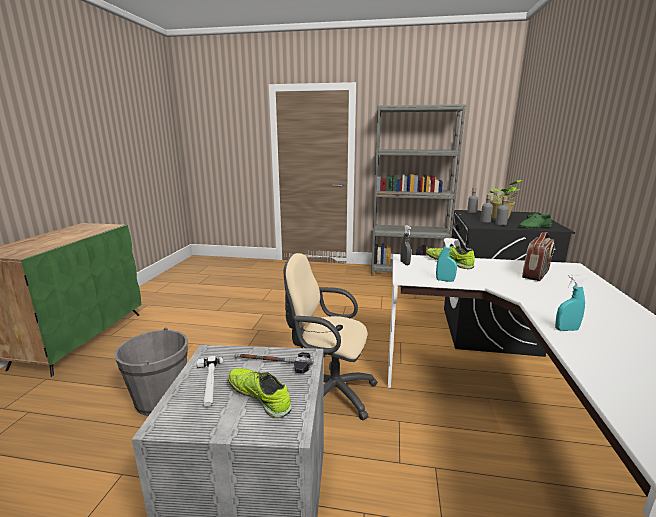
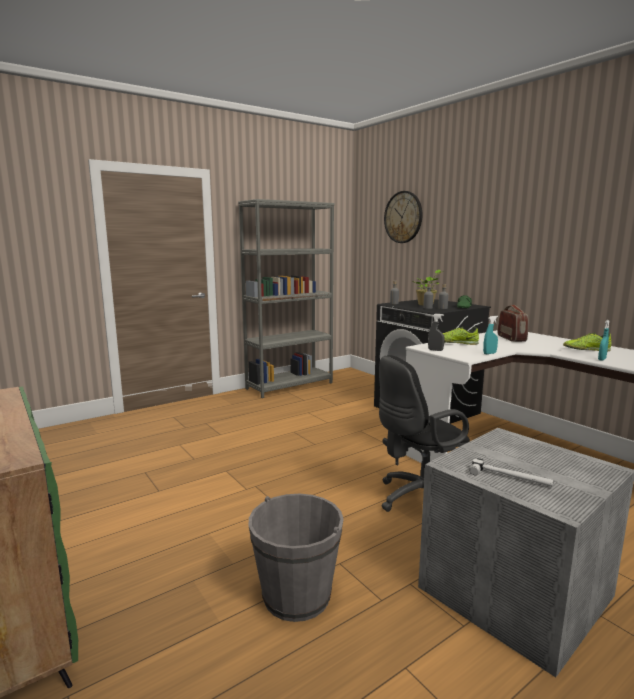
camera: 45 degrees left, 5 degrees down
(259, 396) = (553, 466): shoe -> shoe (586, 350)
(273, 363) = (502, 448): hammer -> none
(329, 392) = (418, 499): beige office chair -> black office chair
(539, 116) = (403, 217): none -> wall clock

